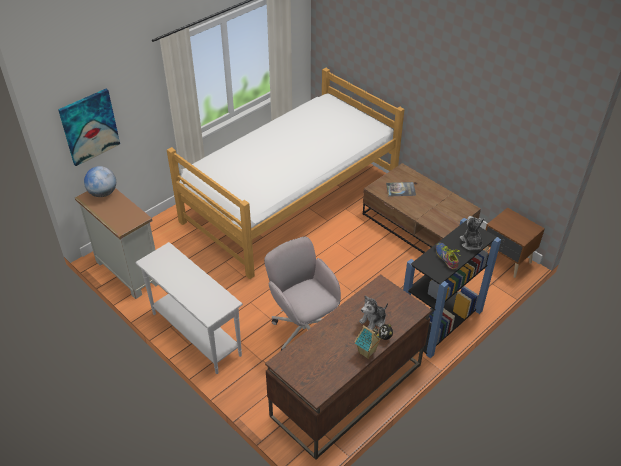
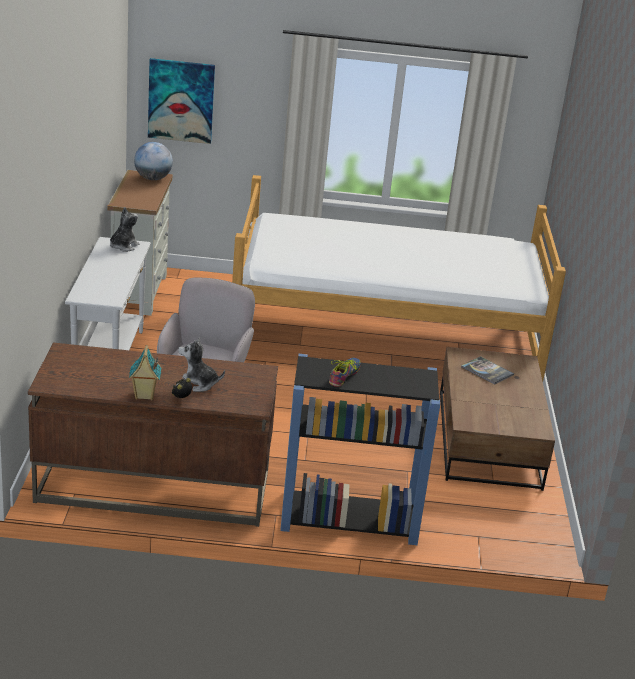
camera: 45 degrees right, 15 degrees down
(471, 243) = (396, 385): plush toy -> plush toy (123, 246)
(506, 261) = (538, 534): brown nightstand -> none

